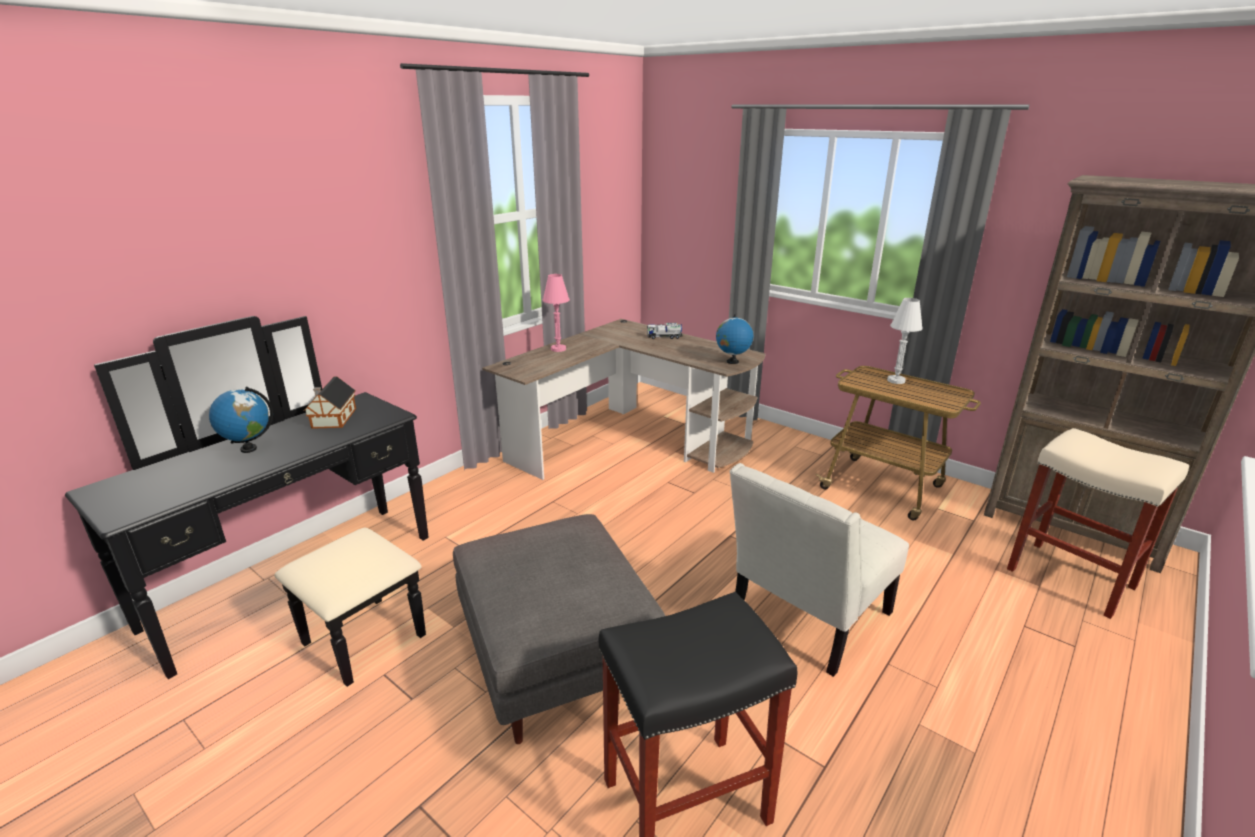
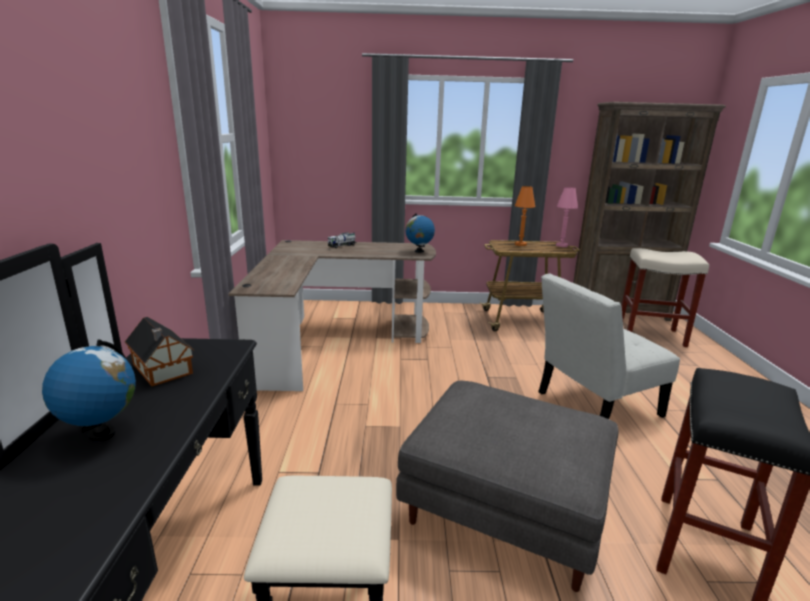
camera: 40 degrees left, 5 degrees down
(558, 349) = (273, 267): pink table lamp -> pink table lamp (561, 245)
(805, 618) = (593, 406): white chair -> white chair turned 60 degrees clockwise
(896, 380) = (520, 244): white table lamp -> orange table lamp

